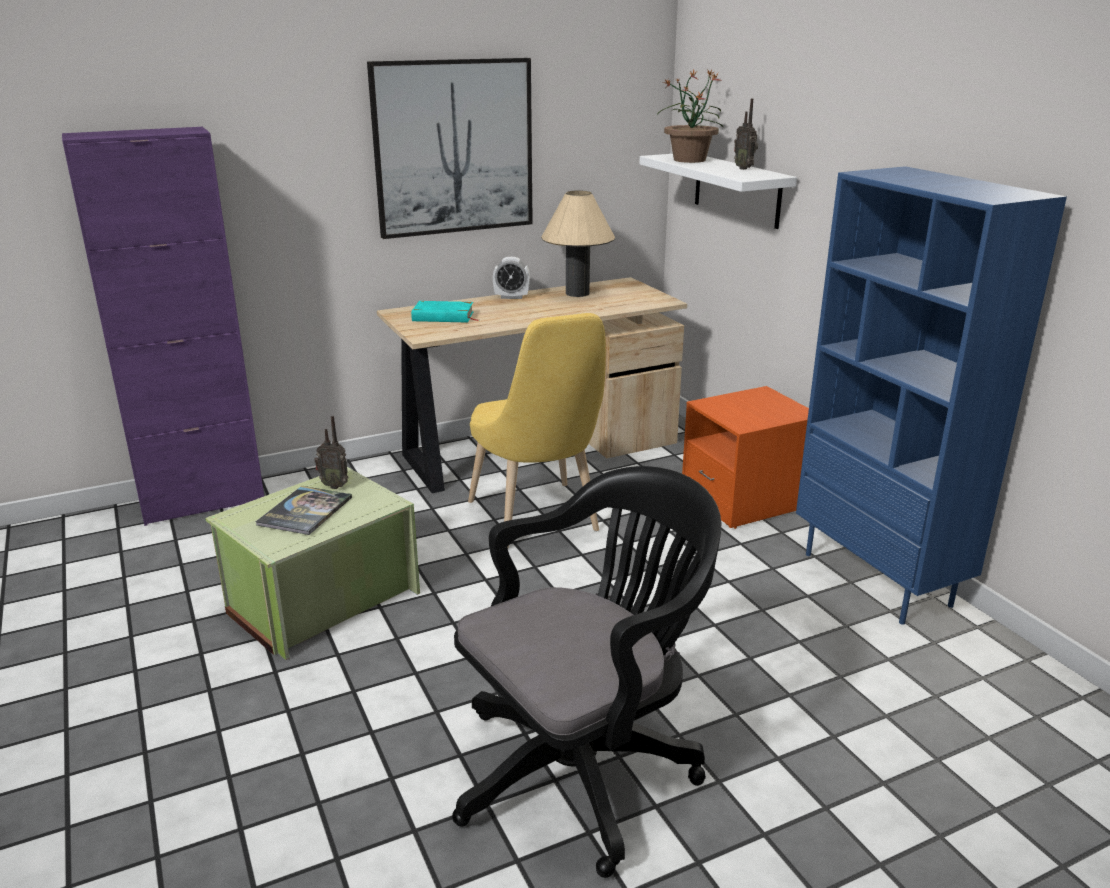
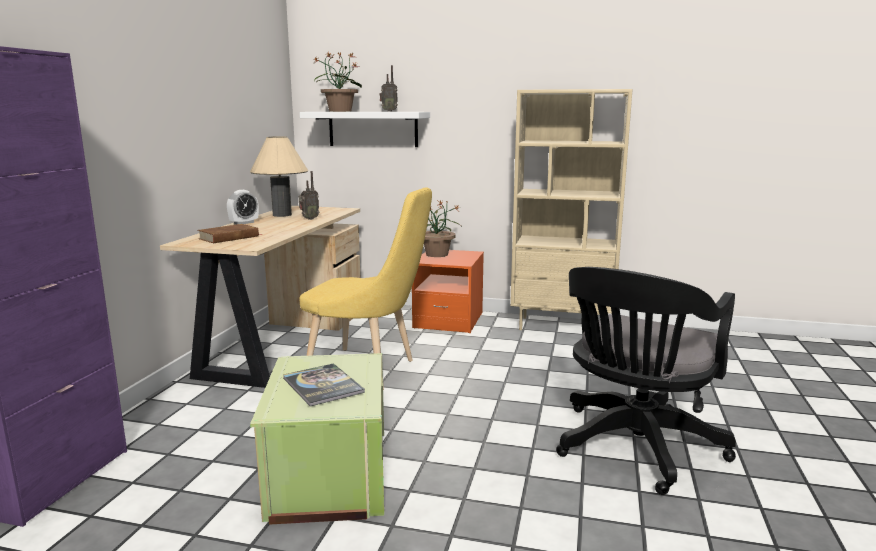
camera: 50 degrees left, 10 degrees down
(334, 485) = (302, 367): radio -> radio (308, 219)
(443, 316) = (229, 237): turquoise book -> brown book
(453, 147) = (193, 100): picture -> none
(584, 768) = (634, 449): black office chair -> black office chair turned 150 degrees counterclockwise
(748, 400) = (437, 254): none -> potted plant
(878, 579) = (562, 326): blue bookcase -> beige bookcase

